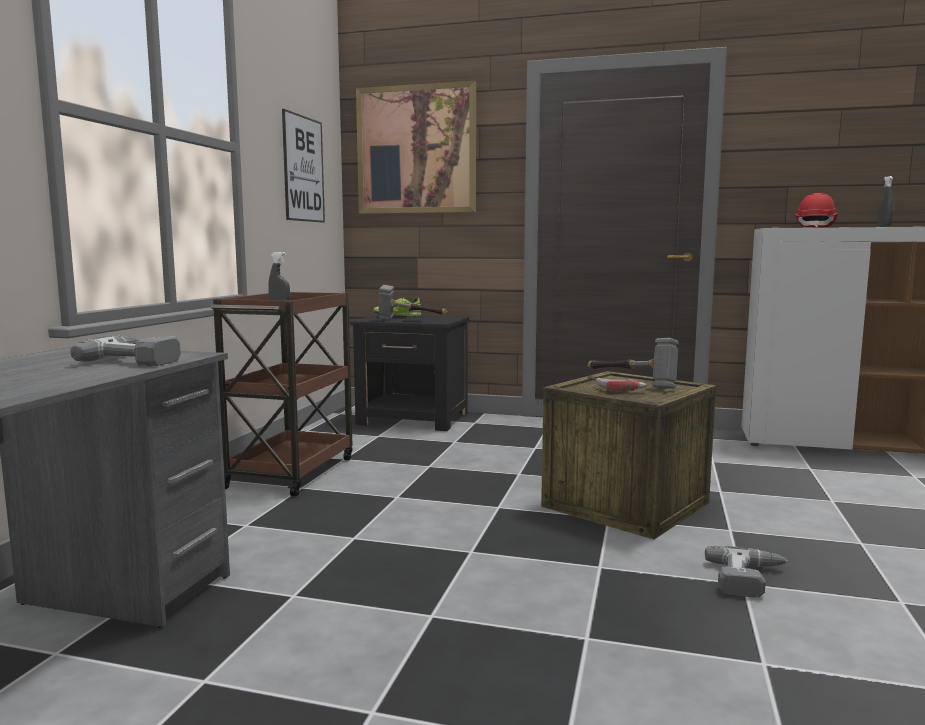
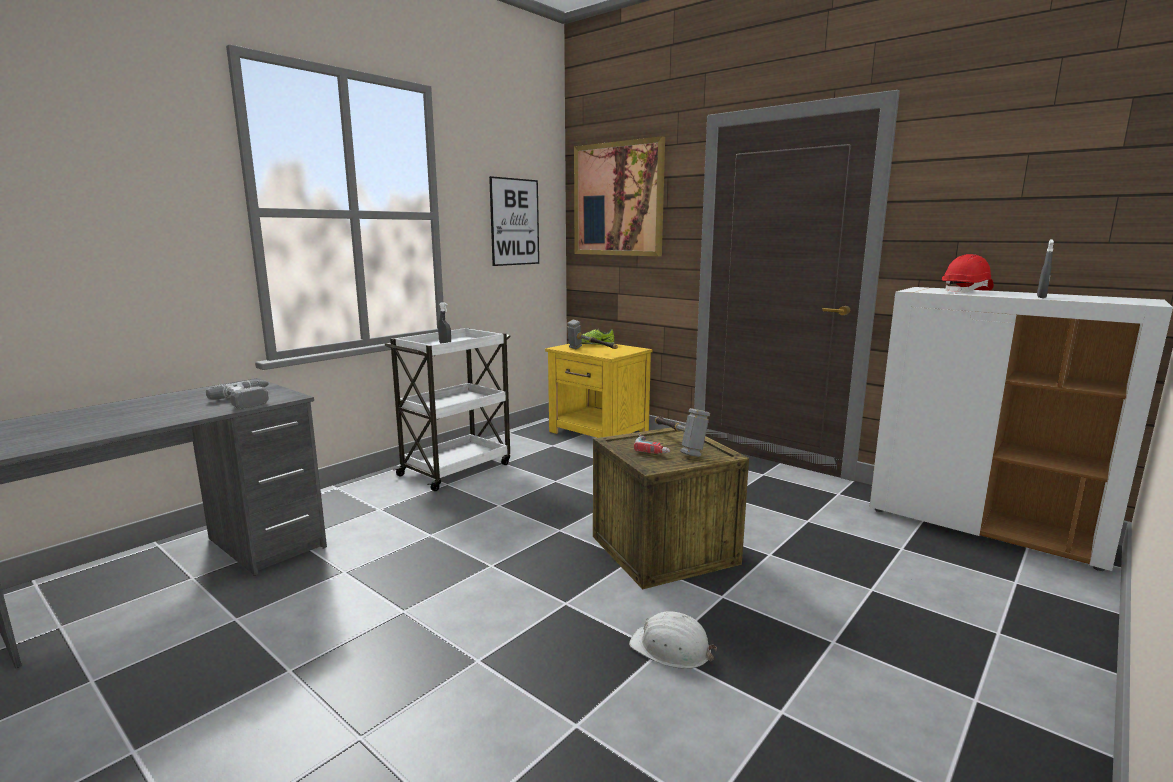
camera: 25 degrees right, 5 degrees up
(292, 471) = (457, 469): brown cart -> white cart
(414, 419) = (599, 433): black nightstand -> yellow nightstand
(750, 579) = (671, 649): power drill -> white hard hat

